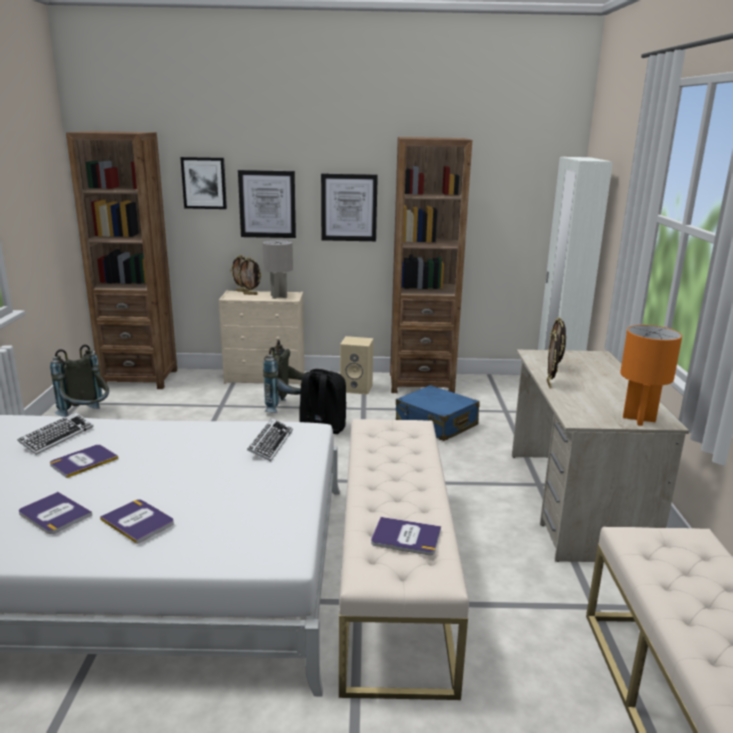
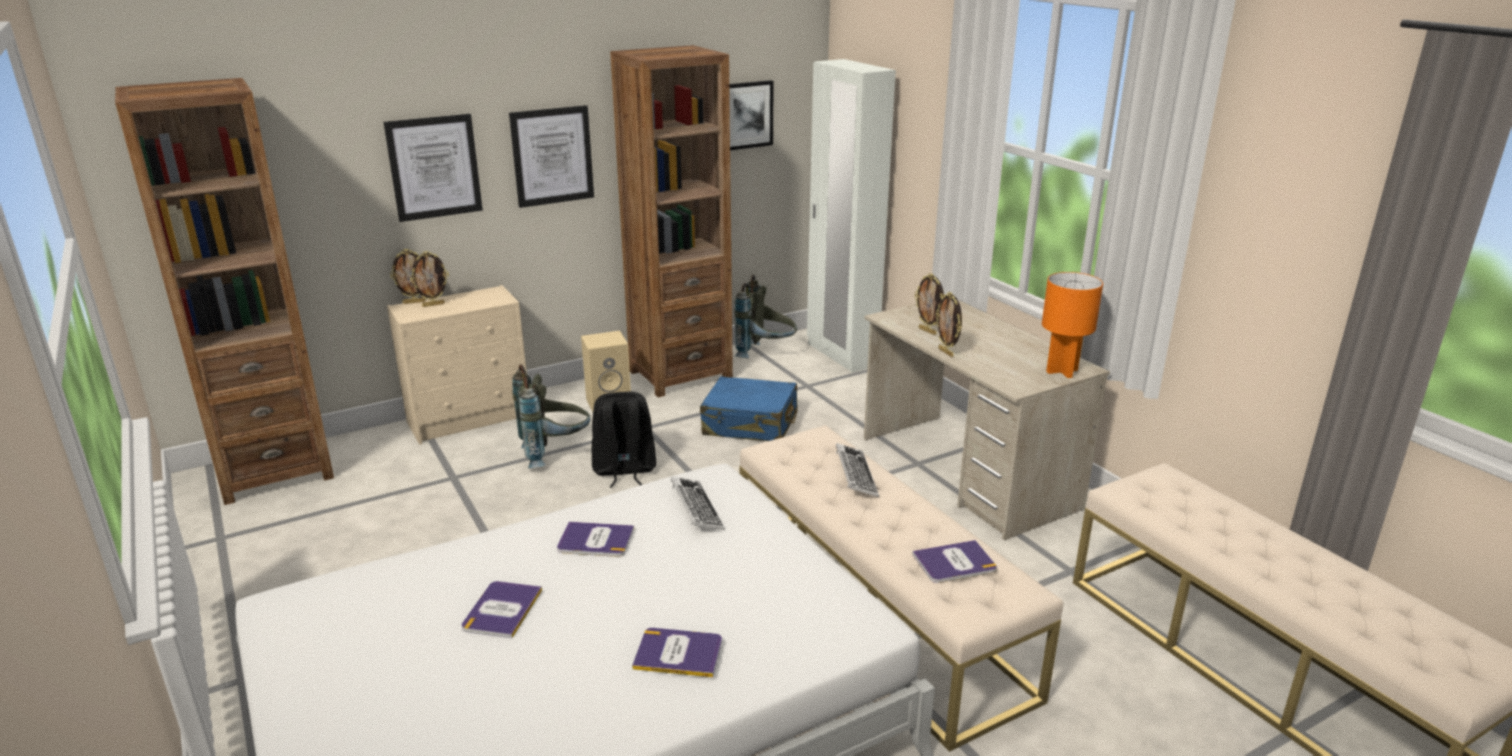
camera: 30 degrees left, 5 degrees up
(54, 514) = (566, 685): book -> book (595, 540)
(57, 437) = (416, 592): keyboard -> keyboard (855, 475)
(87, 417) = (264, 555): grey backpack -> grey backpack (766, 354)
(204, 183) = (330, 148): picture -> picture (747, 115)
(278, 296) = (479, 300): grey table lamp -> none

